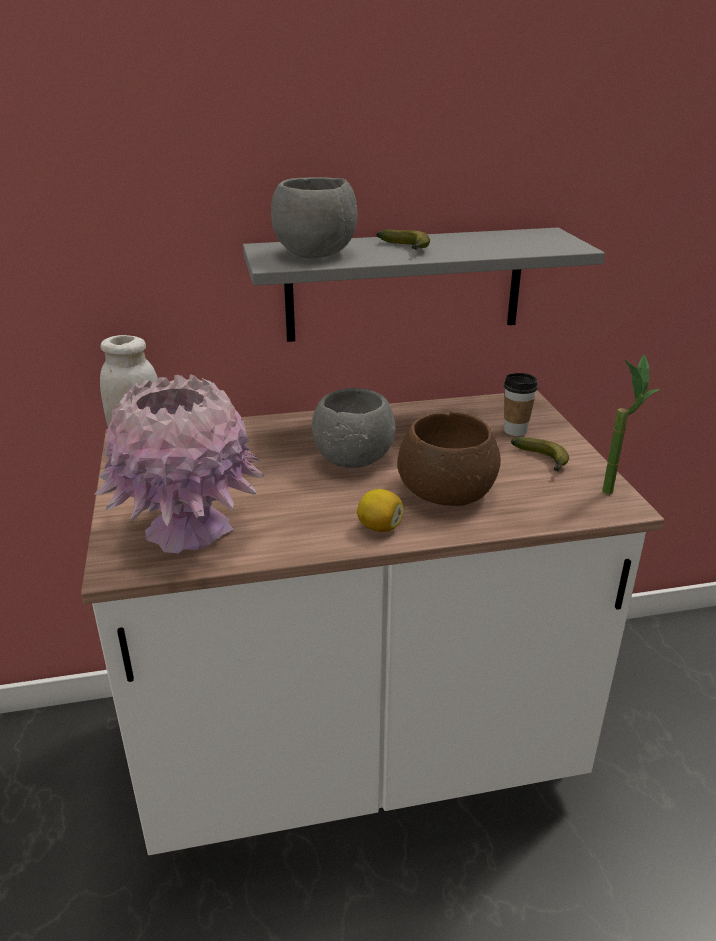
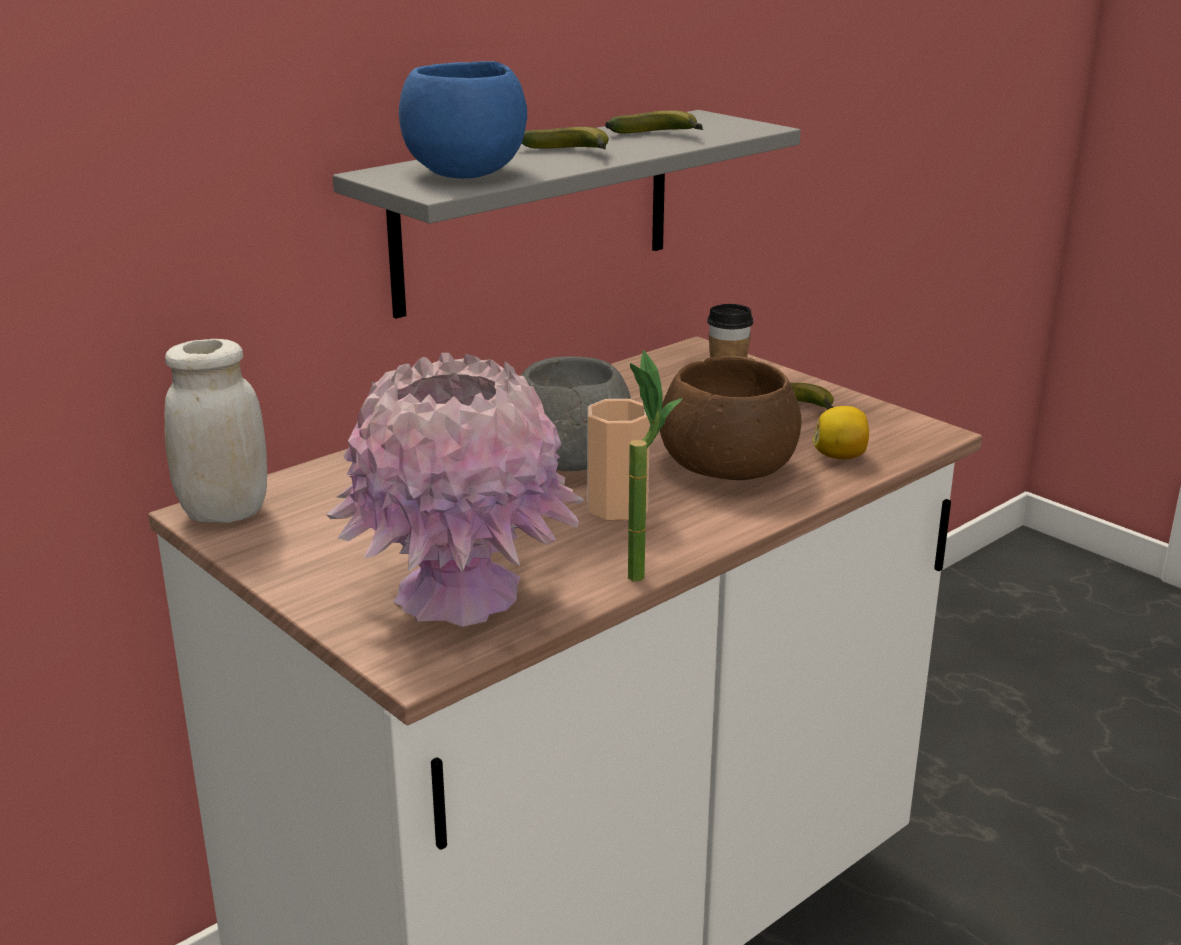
camera: 30 degrees left, 5 degrees down
(314, 253) = (463, 172): grey bowl -> blue bowl
(343, 499) = (617, 507): none -> cup
(379, 527) = (699, 524): lemon -> lemon (840, 456)
(490, 244) = (660, 136): none -> banana
(613, 488) = (901, 418): potted plant -> potted plant (641, 569)

